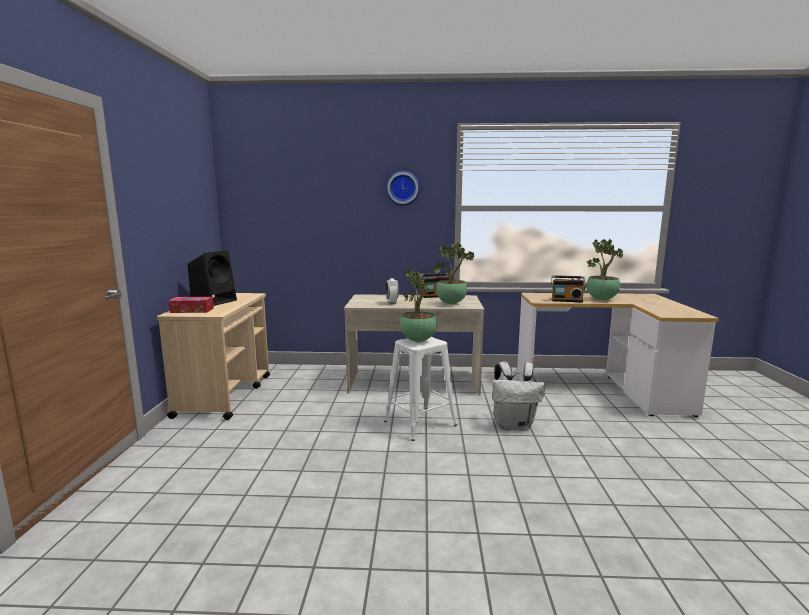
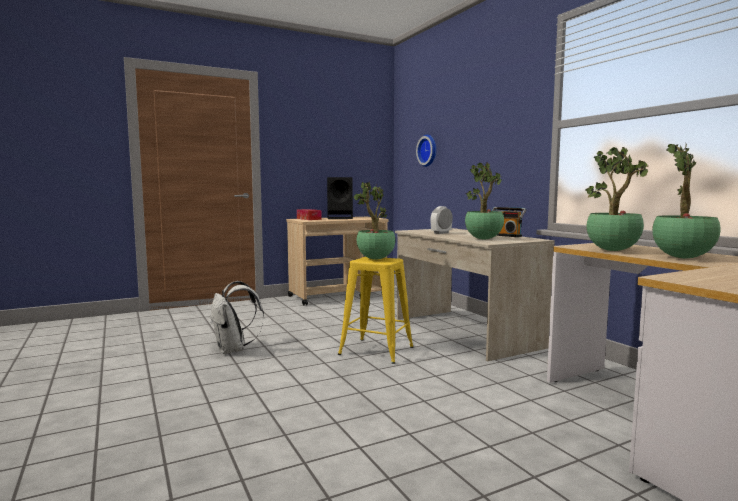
camera: 60 degrees right, 5 degrees down
(403, 188) = (505, 109): wall clock -> wall clock (428, 150)
(420, 423) = (376, 351): white stool -> yellow stool
(514, 425) = (434, 387): white backpack -> white backpack (233, 350)
(566, 300) = (614, 251): radio -> potted plant

